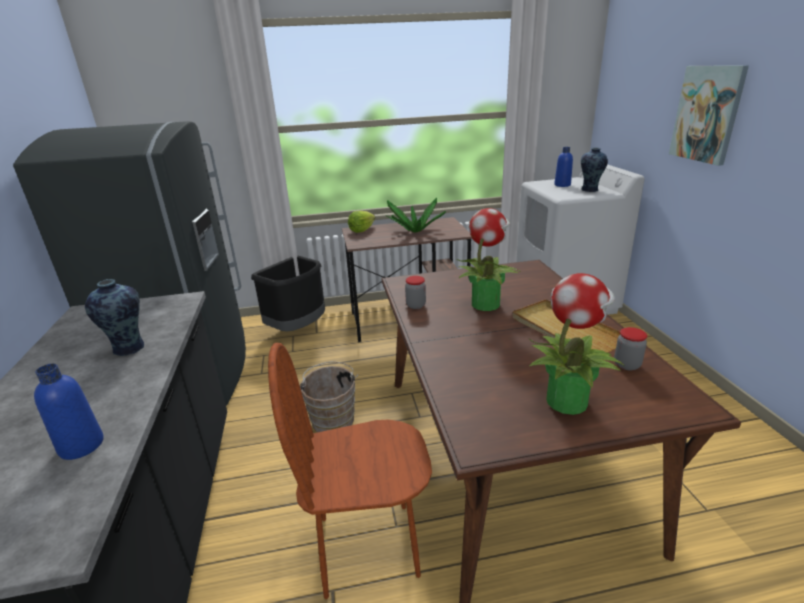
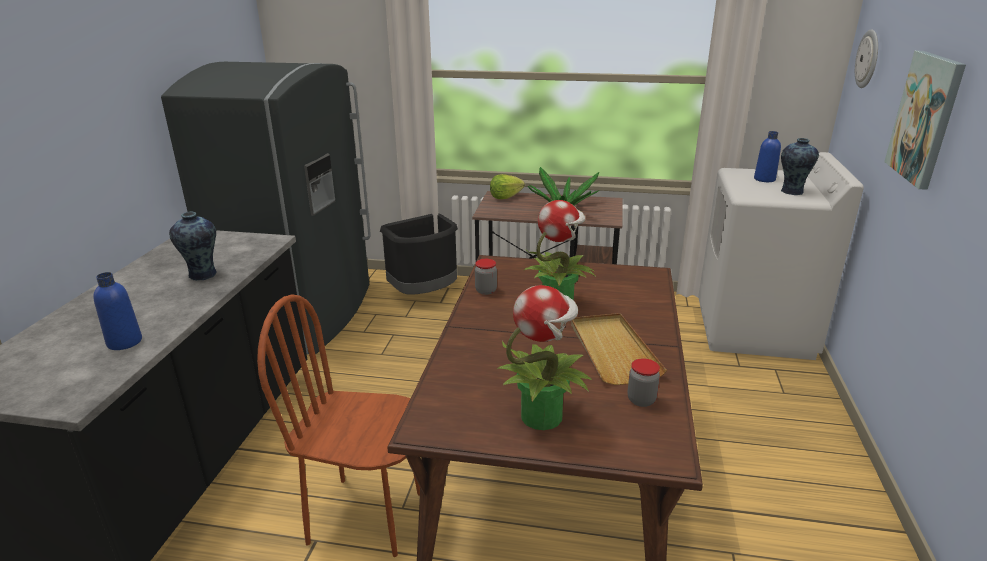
camera: 20 degrees right, 0 degrees up
(333, 418) = (405, 393): brown bucket -> none
(623, 85) = (868, 59): none -> wall clock

